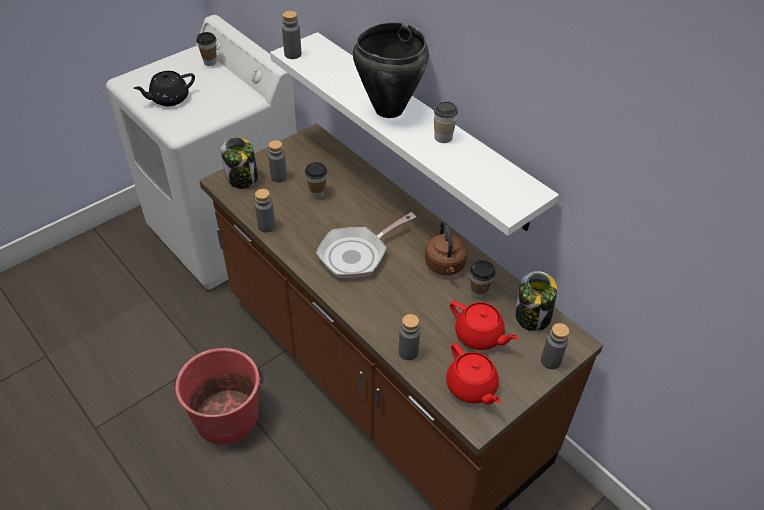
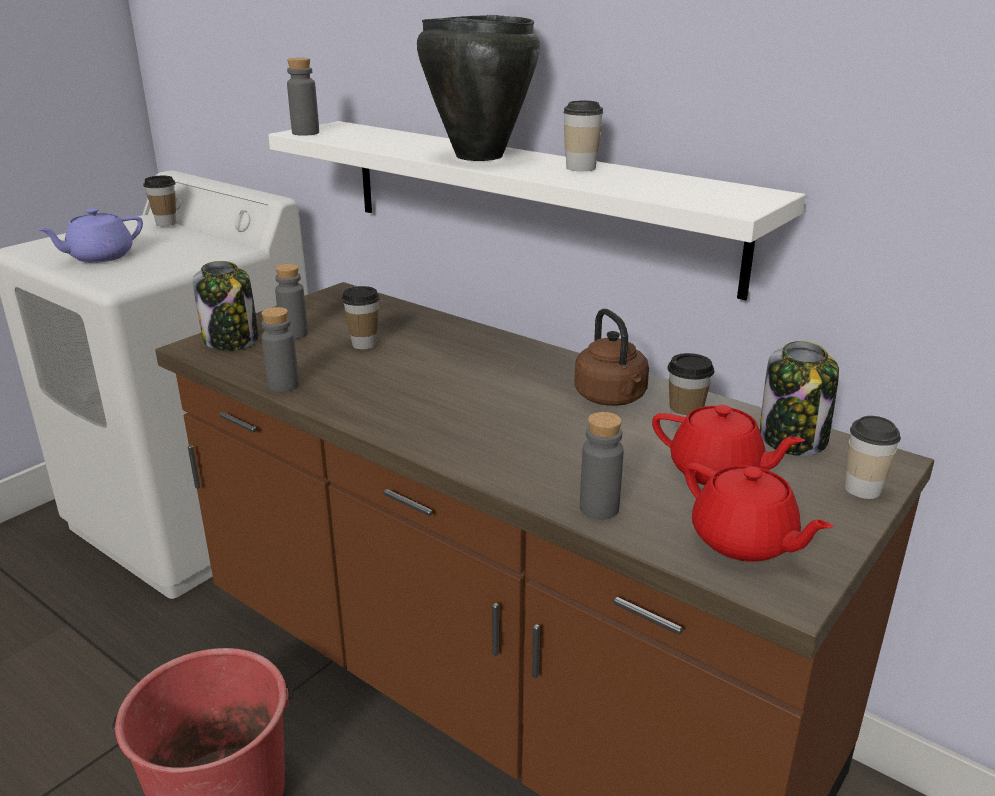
camera: 10 degrees left, 20 degrees down
(169, 99) = (99, 257): black teapot -> purple teapot
(357, 254) = (454, 401): frying pan -> none
(550, 361) = (862, 489): grey bottle -> cup

